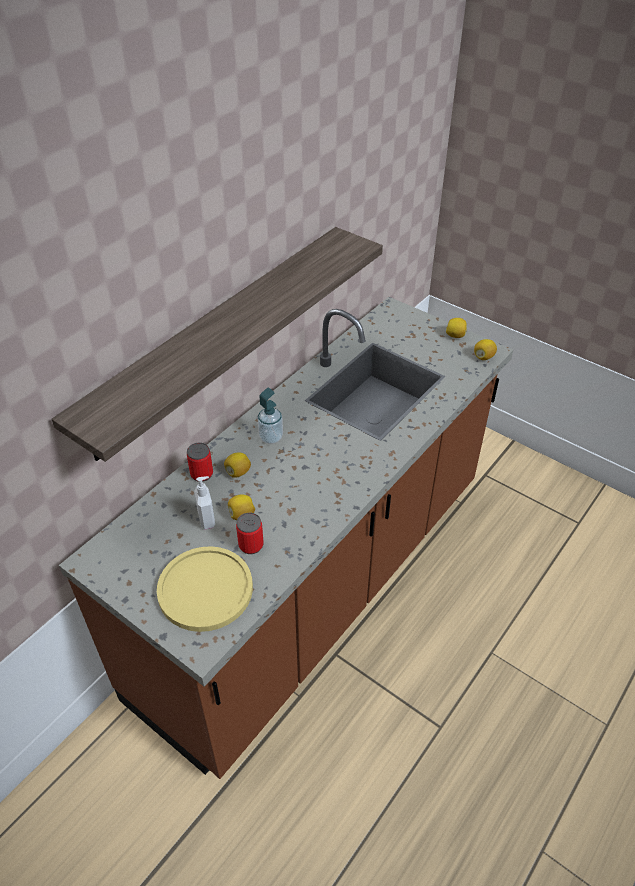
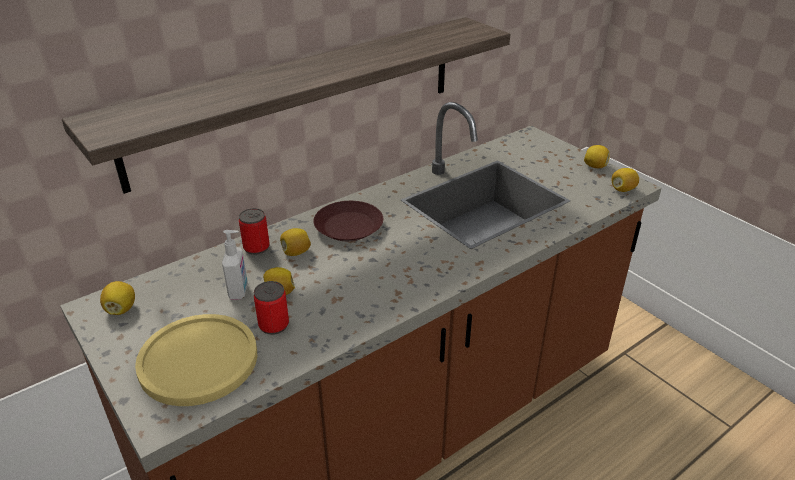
camera: 15 degrees right, 10 degrees down
(115, 557) = (121, 309): none -> lemon
(271, 437) = (348, 227): soap dispenser -> brown plate

